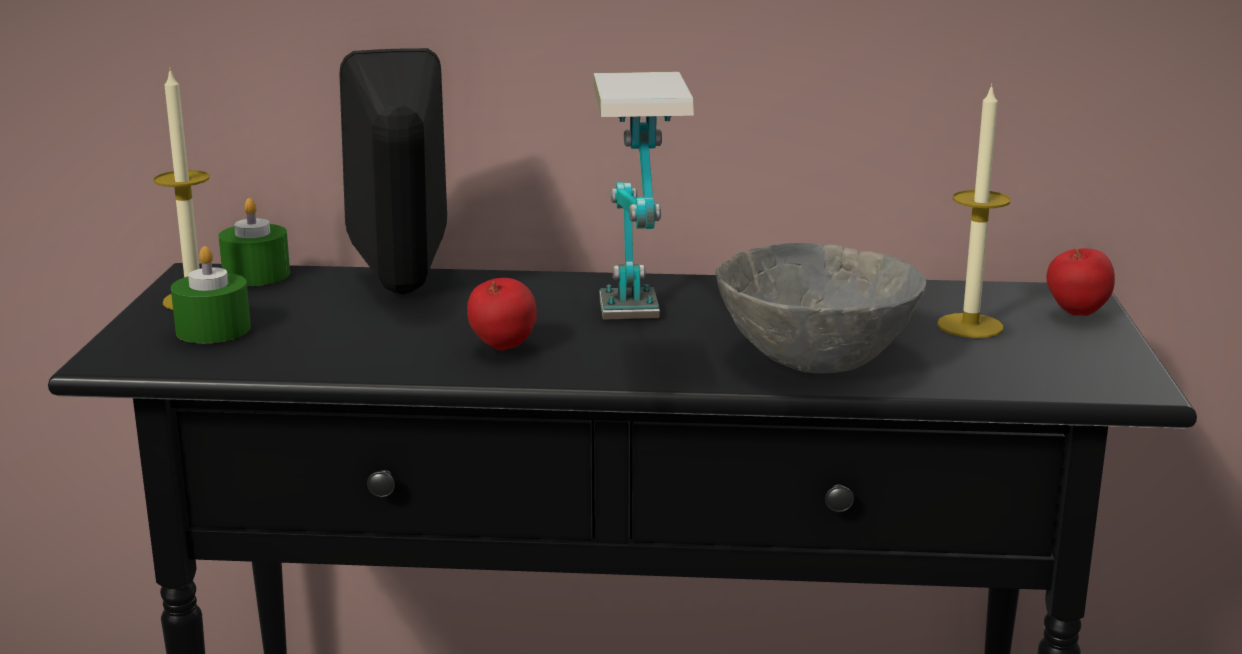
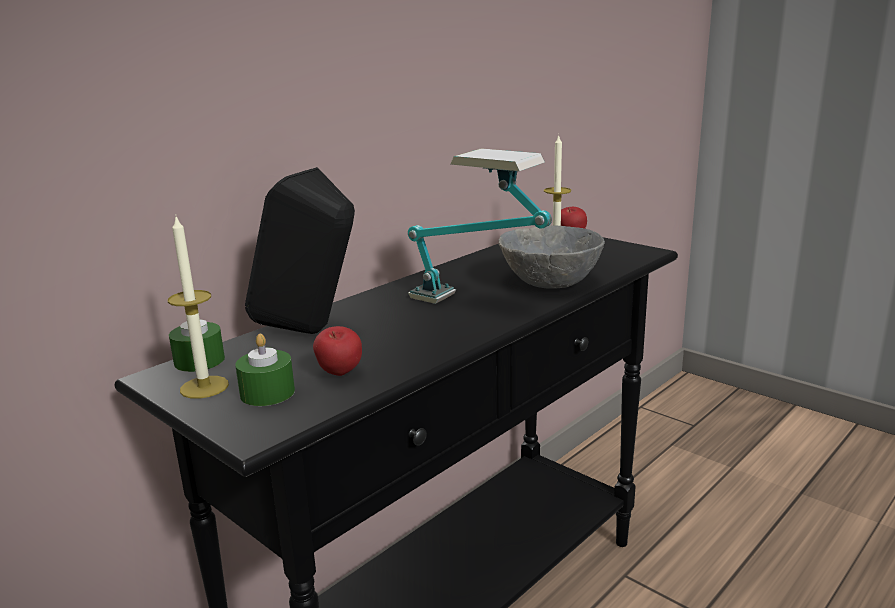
camera: 50 degrees left, 0 degrees up
(502, 349) = (435, 332): apple -> apple (340, 374)

